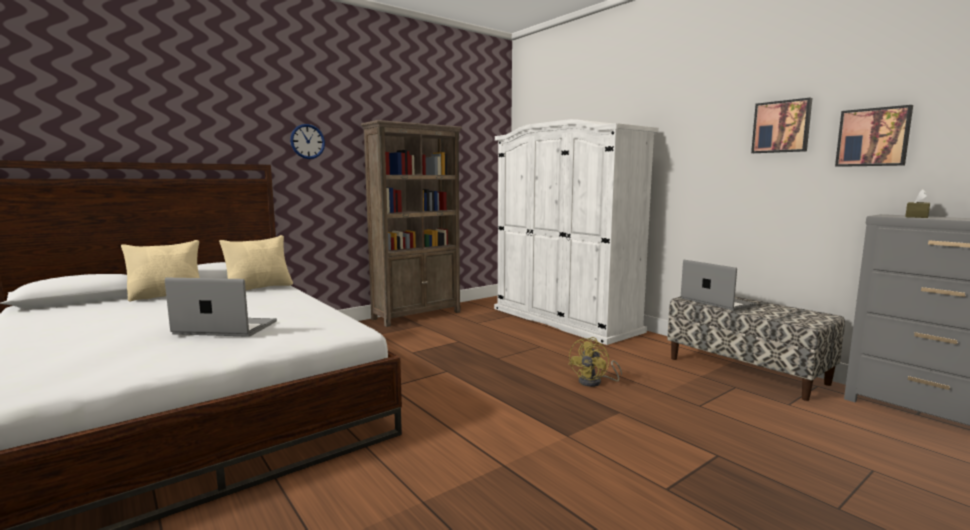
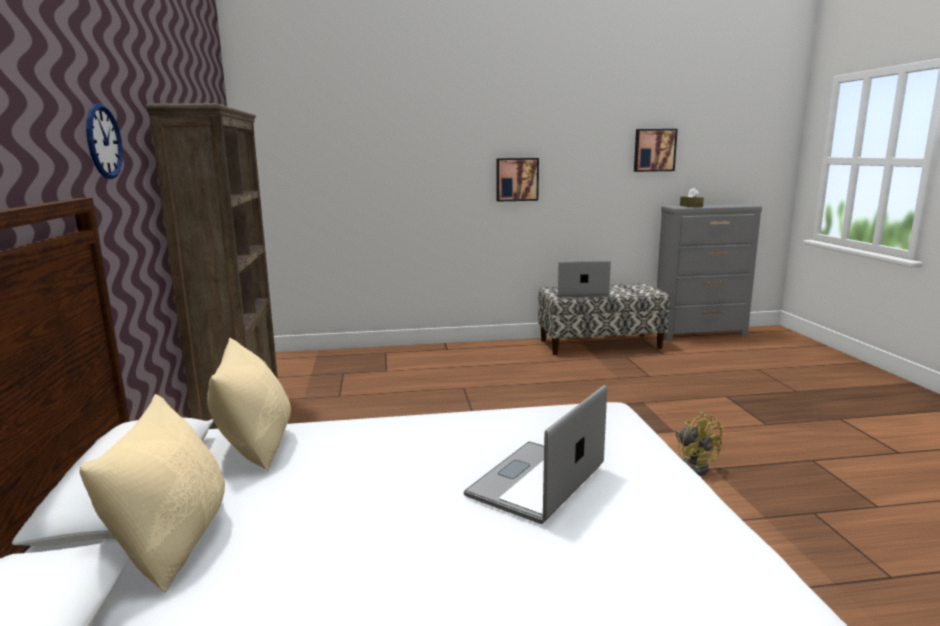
camera: 60 degrees left, 5 degrees up
(564, 319) = (399, 357): white wardrobe -> none
(595, 382) = (576, 392): yellow fan -> yellow fan (693, 466)
(781, 127) = (594, 138): picture -> picture (516, 179)

